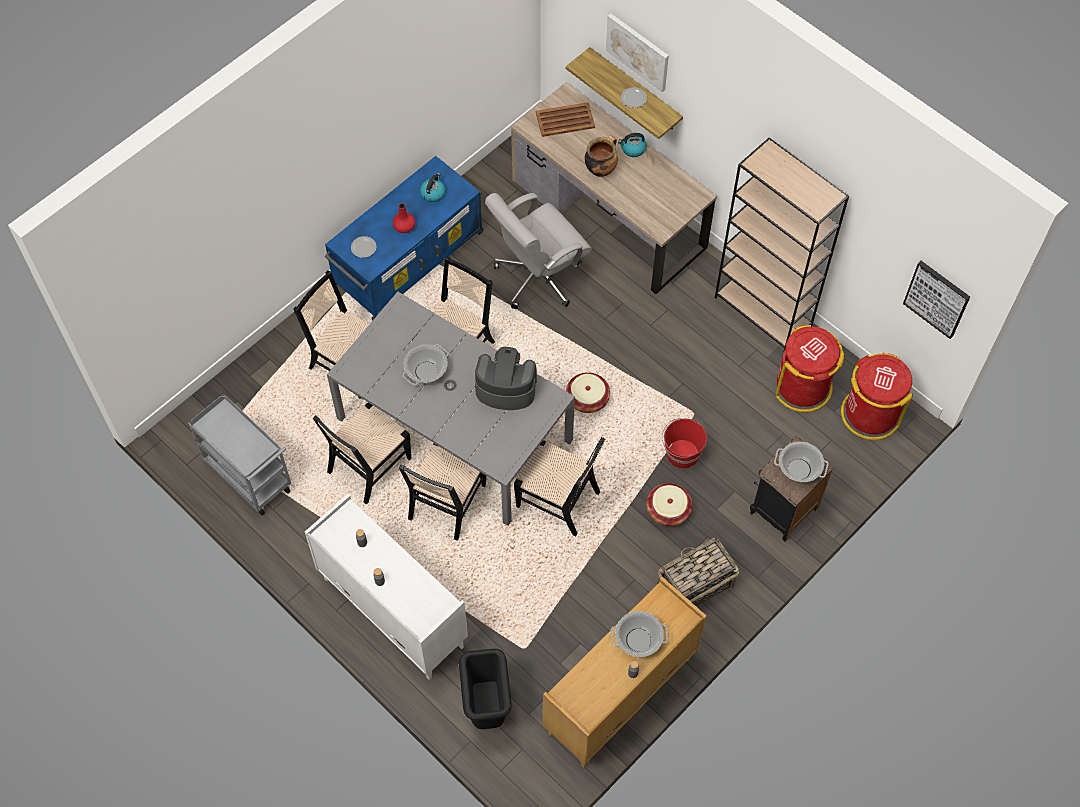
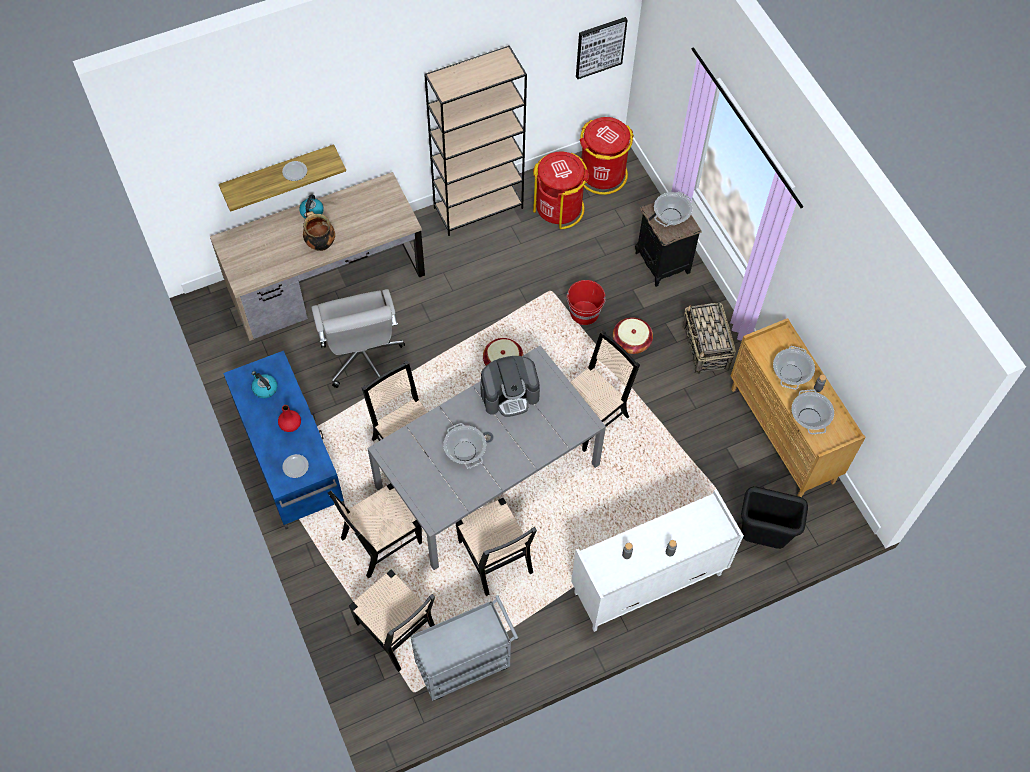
camera: 70 degrees left, 0 degrees up
(447, 502) = (558, 505): chair -> chair (397, 630)
(505, 388) = (509, 394): coffee machine -> coffee machine turned 135 degrees counterclockwise
(565, 120) = (252, 251): brown tray -> none
(591, 673) = (809, 418): none -> cooking pot
(638, 51) = (270, 136): picture -> none

